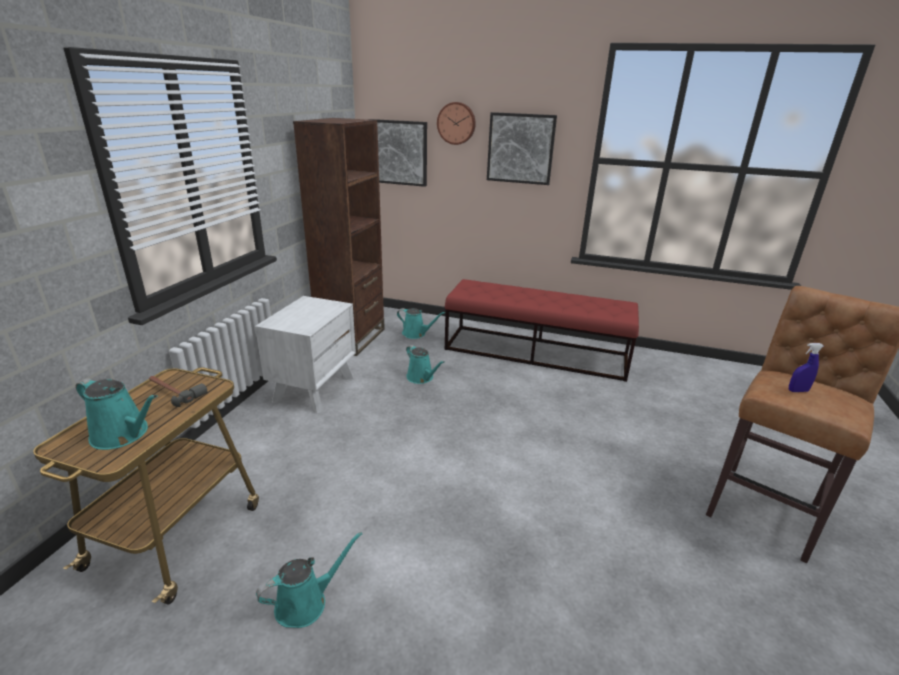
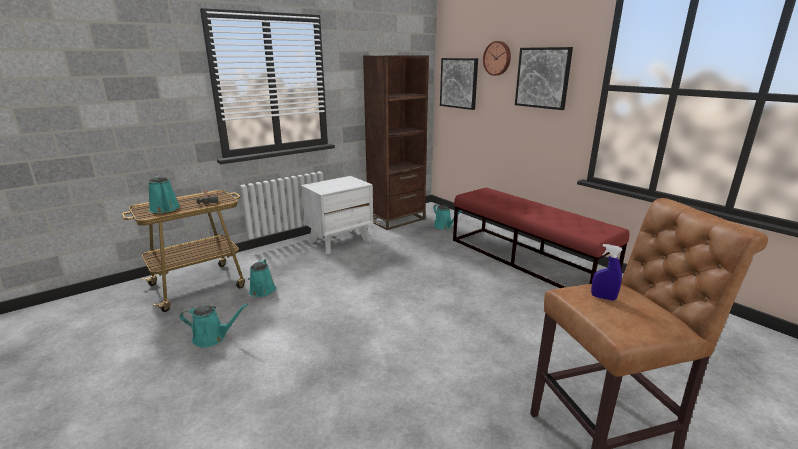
camera: 35 degrees right, 5 degrees down
(421, 378) = (414, 253): turquoise watering can -> turquoise watering can (262, 291)

